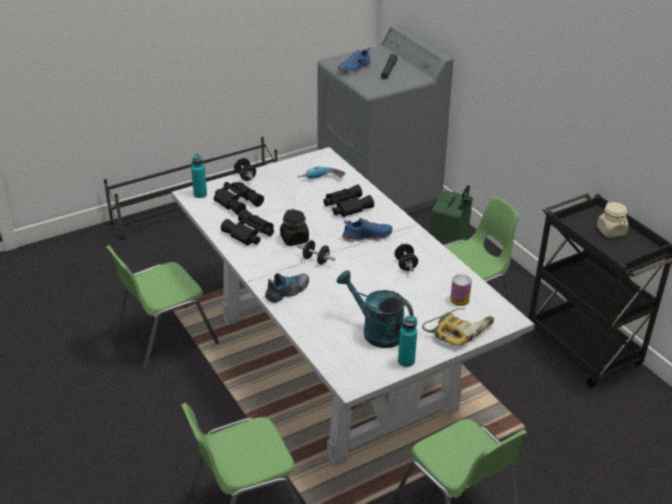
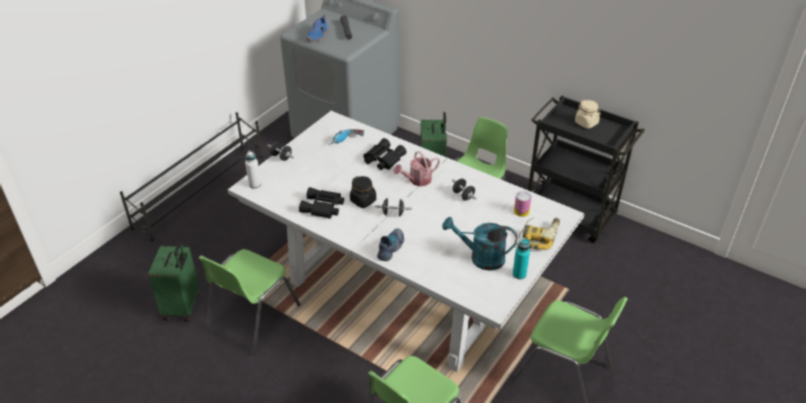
camera: 25 degrees left, 5 degrees up
(108, 307) = (183, 307): none -> green suitcase
(200, 194) = (255, 184): turquoise bottle -> white bottle
(238, 201) = (292, 181): black binoculars -> none
(367, 236) = (417, 180): blue shoe -> watering can

